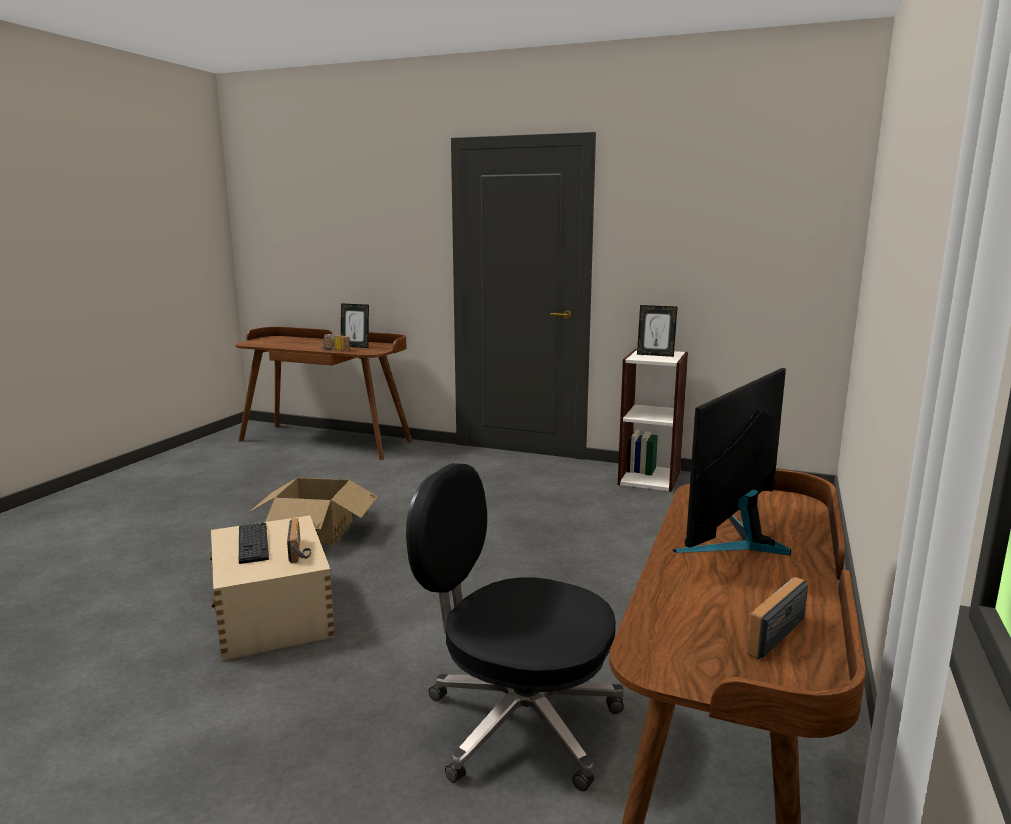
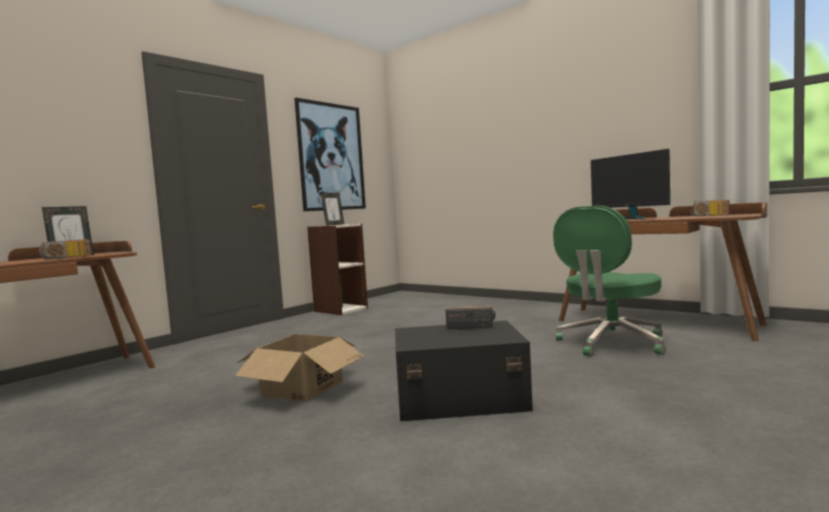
camera: 70 degrees left, 10 degrees down
(253, 543) = (444, 337): keyboard -> none
(273, 612) = (458, 397): beige storage box -> black storage box
(518, 722) = (611, 343): black office chair -> green office chair
(703, 244) = (331, 157): none -> picture

